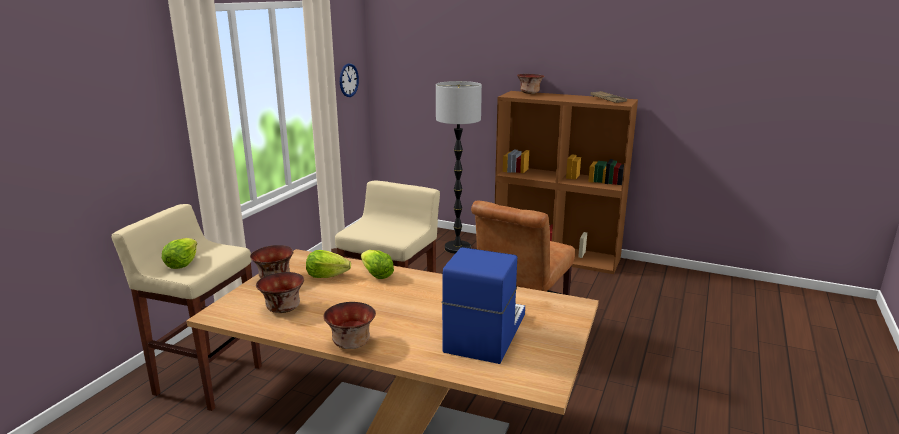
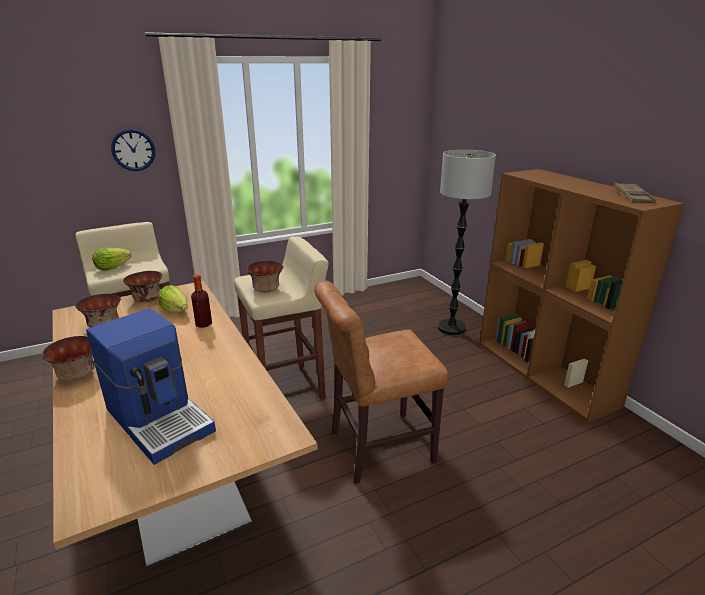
camera: 40 degrees right, 5 degrees up
(348, 80) = (398, 139): wall clock -> wall clock (133, 150)
(376, 275) = (203, 324): lettuce -> bottle
(484, 333) = (160, 418): coffee machine -> coffee machine turned 75 degrees clockwise
(529, 93) = (550, 174): bowl -> bowl (266, 289)

